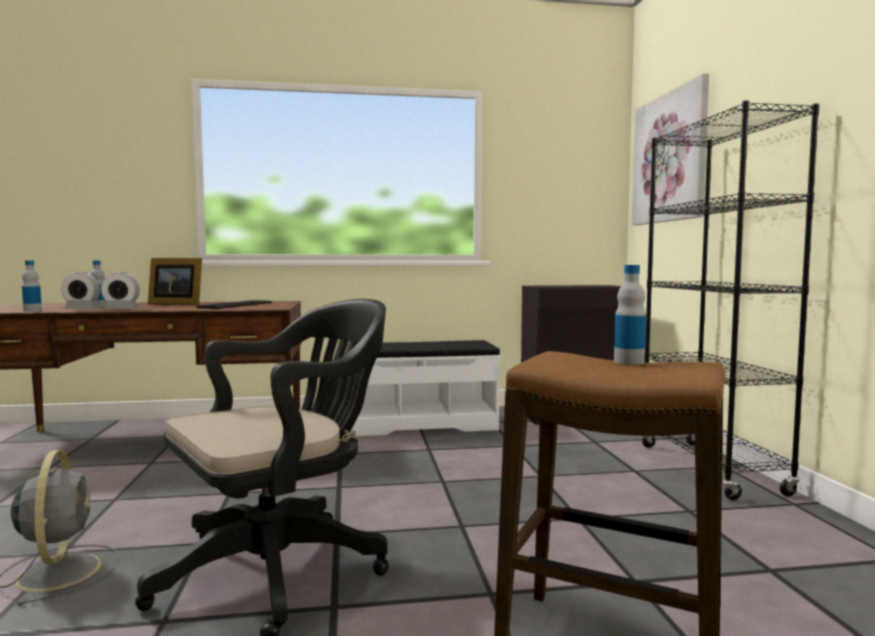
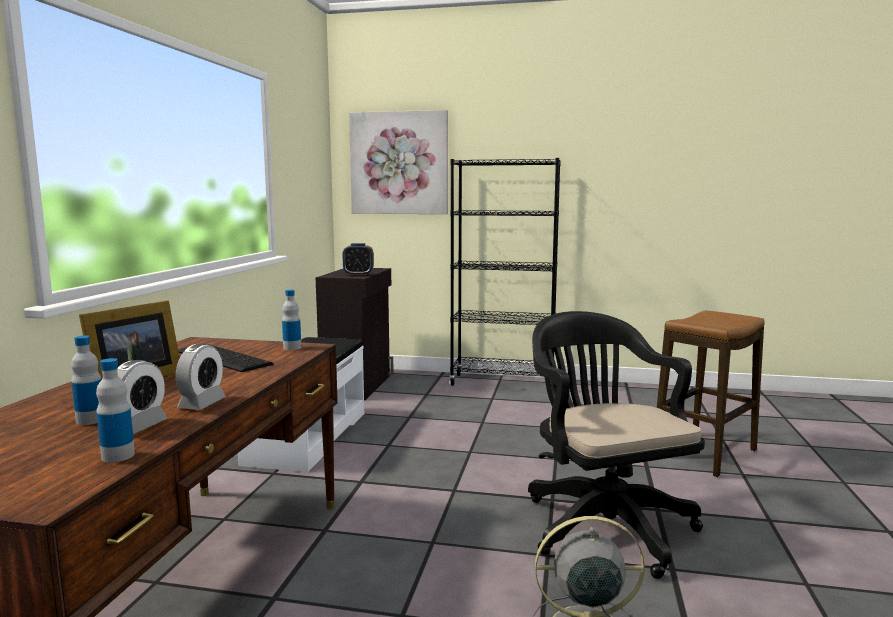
camera: 70 degrees left, 5 degrees up
(562, 286) = (358, 274): none -> alarm clock
(629, 362) = (697, 317): bottle -> bottle (292, 348)

